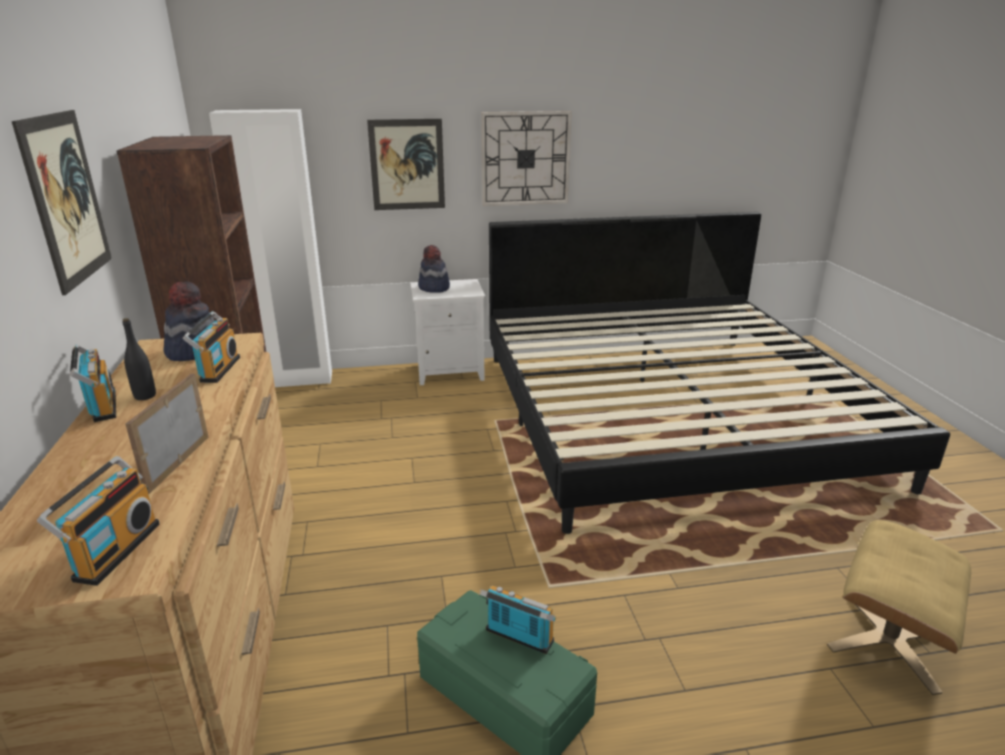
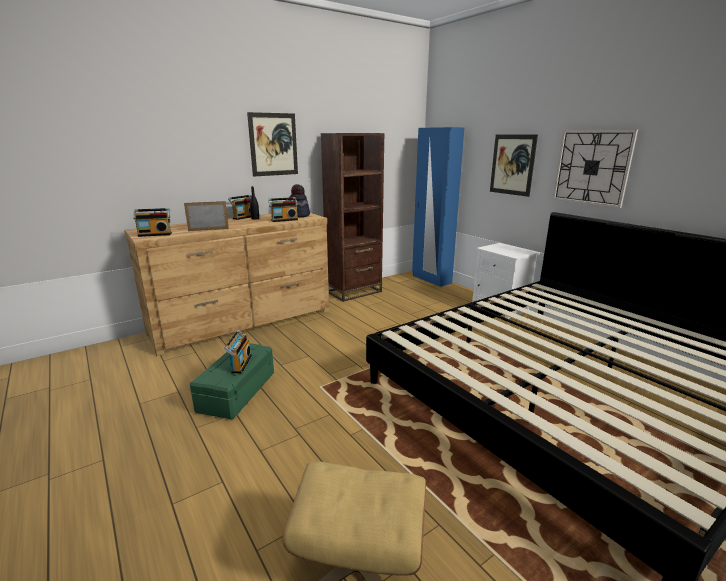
camera: 65 degrees right, 5 degrees down
(295, 380) = (431, 279): white wardrobe -> blue wardrobe
(434, 288) = (501, 247): hat -> none

